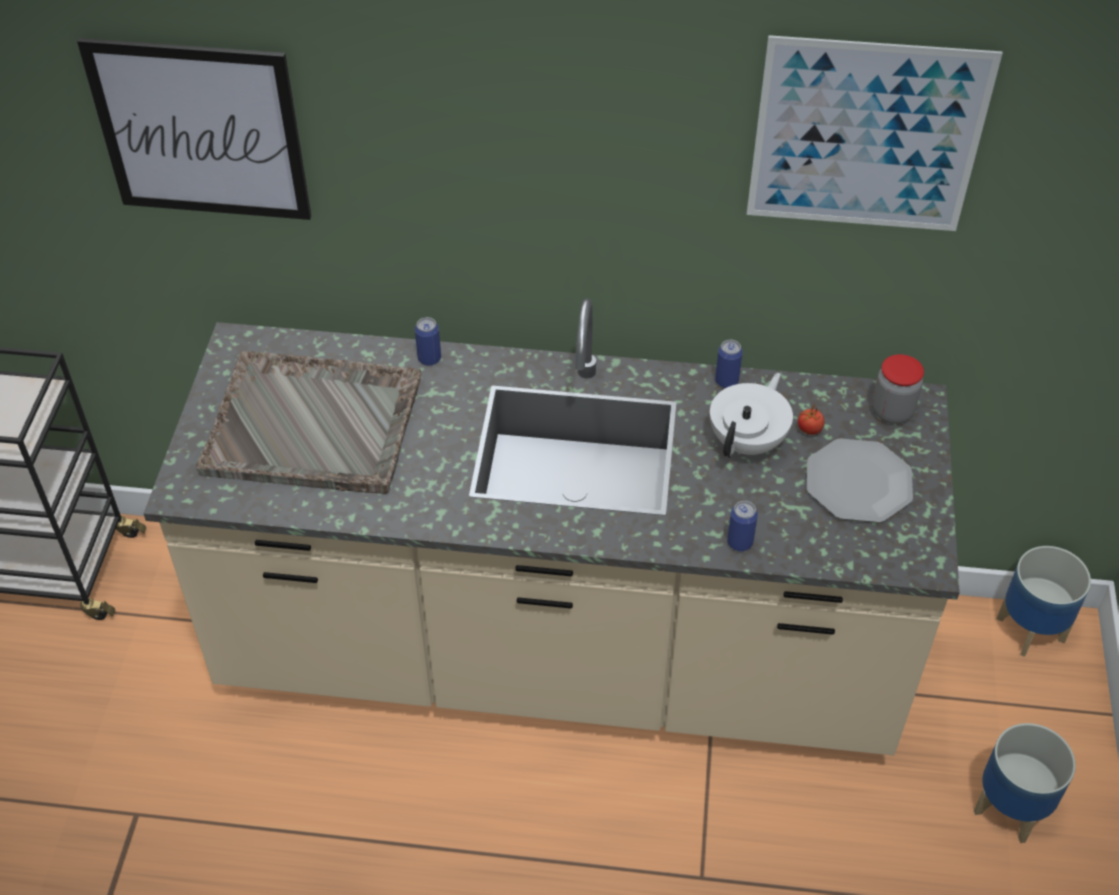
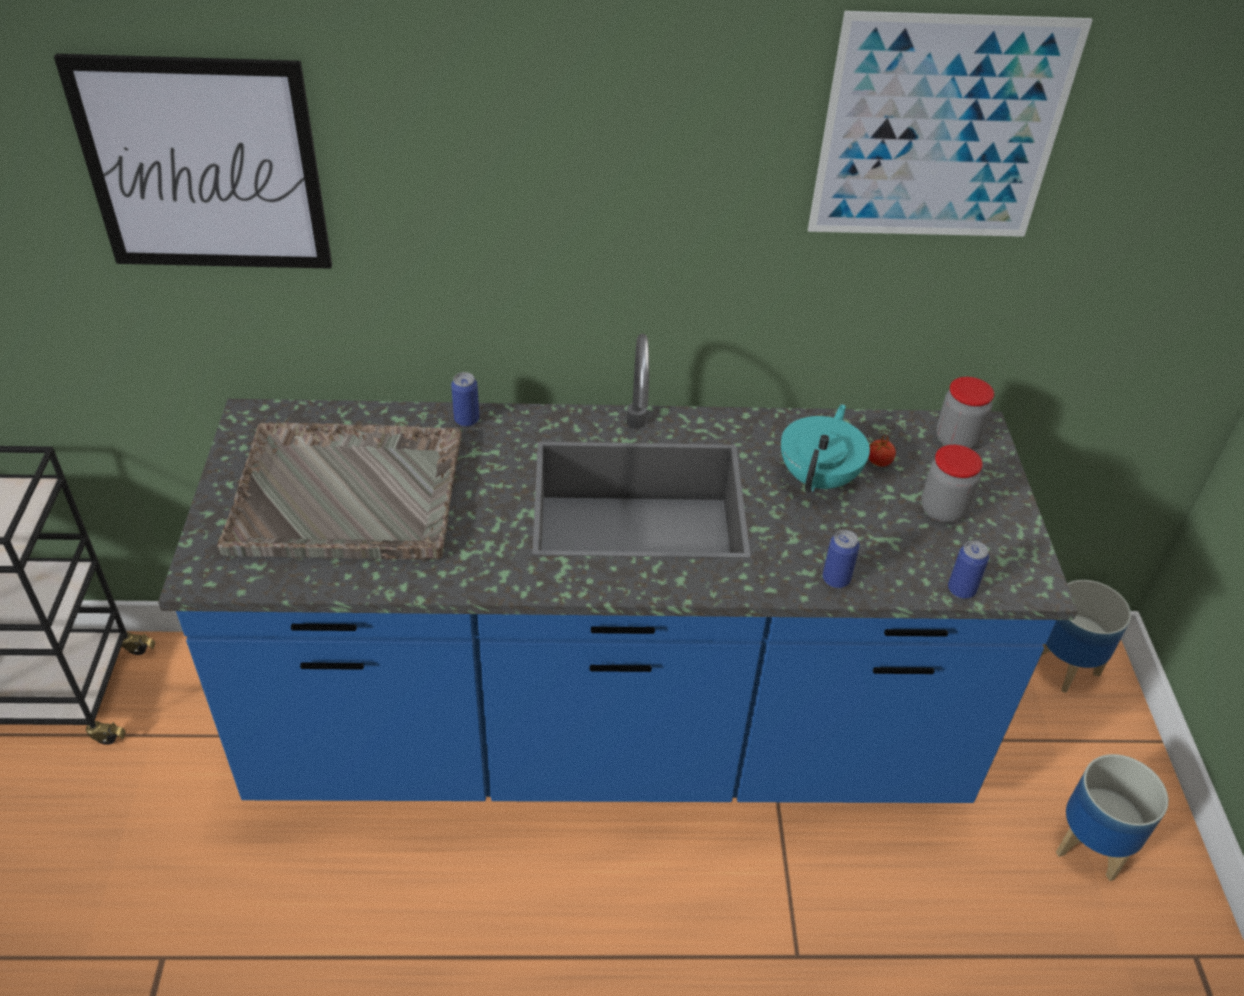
camera: 10 degrees left, 5 degrees down
(559, 656) = (609, 736): beige counter -> blue counter
(726, 381) = (782, 422): can -> can (961, 590)
(748, 441) = (819, 477): white teapot -> turquoise teapot
(858, 483) = (943, 510): plate -> jar

